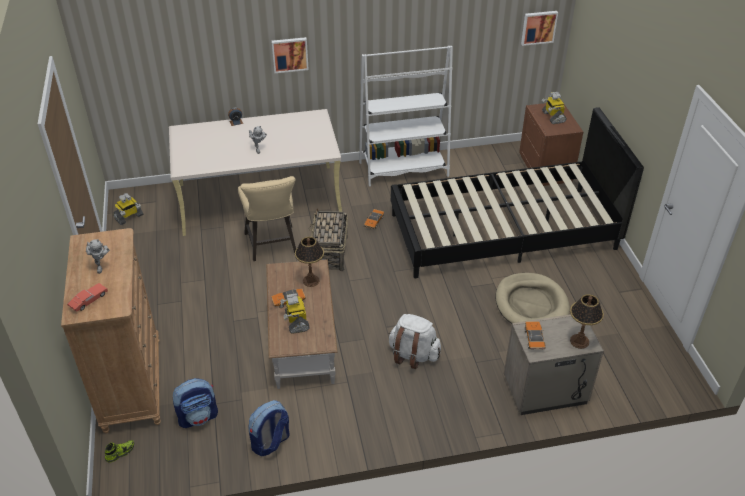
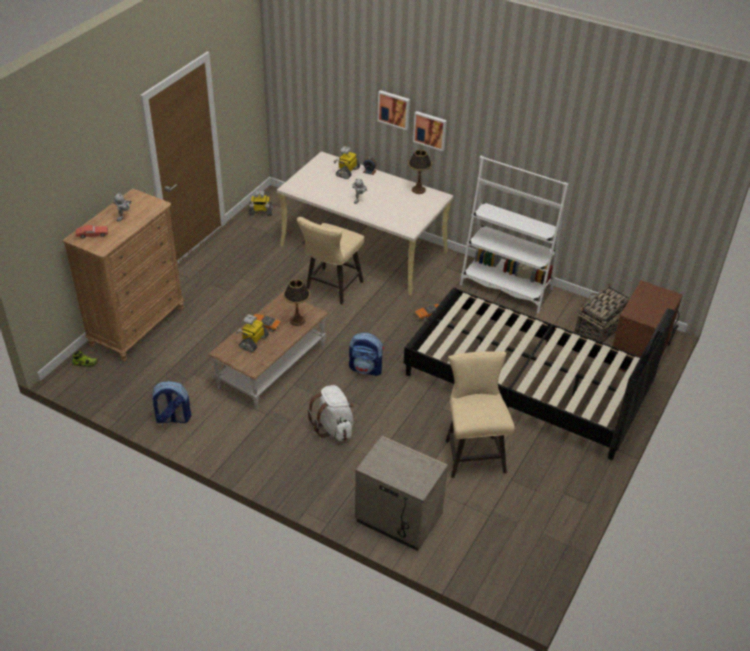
camera: 40 degrees right, 0 degrees up
(198, 417) = (151, 372): backpack -> backpack (366, 368)
(329, 253) = (365, 318): basket -> basket (600, 328)
(531, 304) = (473, 452): beige dog bed -> beige stool
(534, 338) = (382, 456): toy car -> none
(538, 27) = (681, 205): picture -> picture (394, 109)
(552, 117) = (651, 303): toy robot -> toy robot (347, 172)
(579, 341) = (414, 482): table lamp -> table lamp (418, 190)

